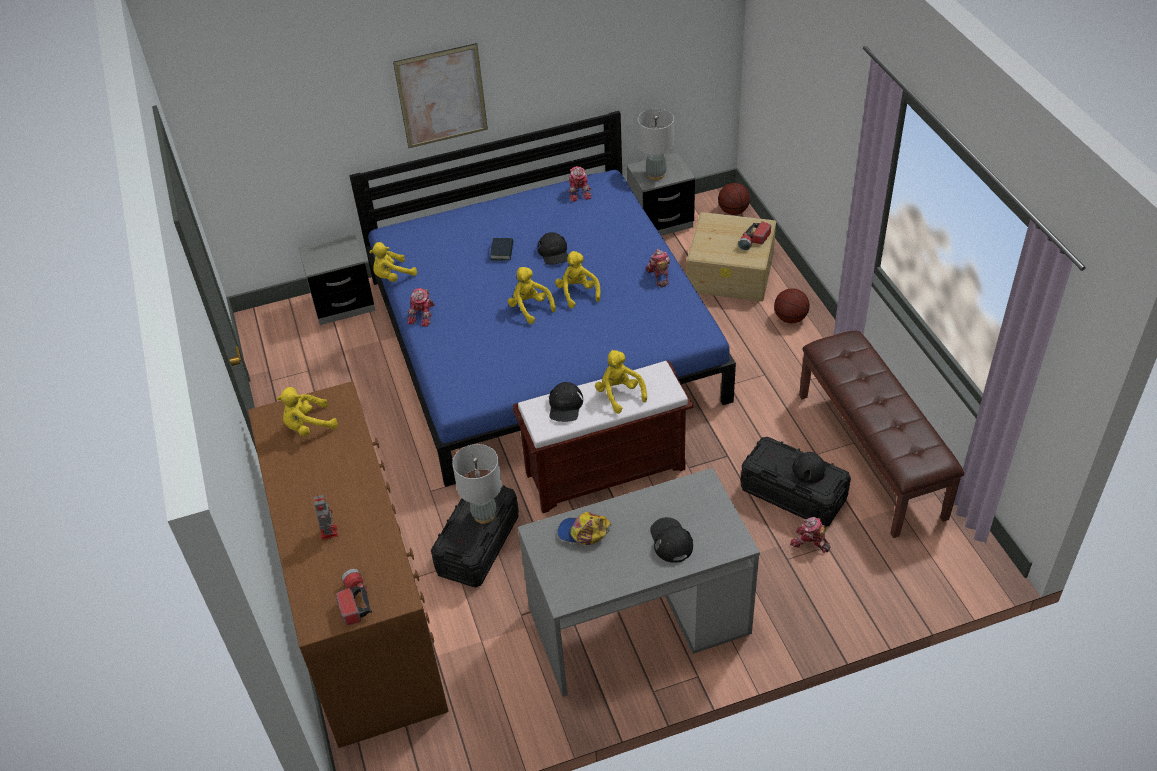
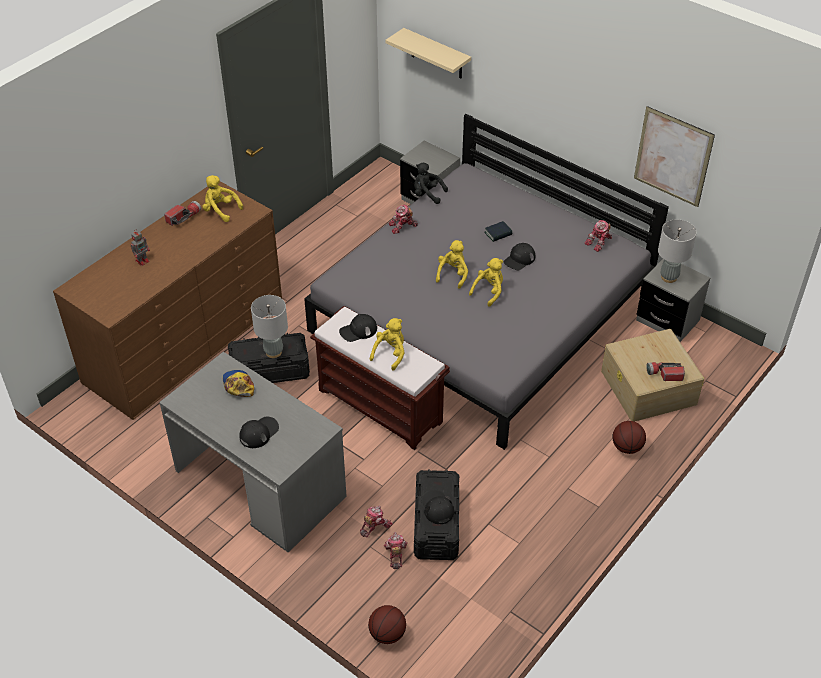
camera: 55 degrees right, 0 degrees up
(281, 133) = (436, 54): none -> beige shelf
(354, 601) = (96, 296): flashlight -> flashlight (183, 217)
(392, 276) = (427, 194): yellow plush toy -> black plush toy
(441, 96) = (544, 101): picture -> picture (673, 157)
(543, 338) = (482, 313): blue bed -> grey bed
(659, 275) = (545, 326): toy robot -> toy robot (374, 526)
(733, 211) = (723, 358): basketball -> basketball (387, 634)
(871, 454) = (515, 560): brown bench -> none

